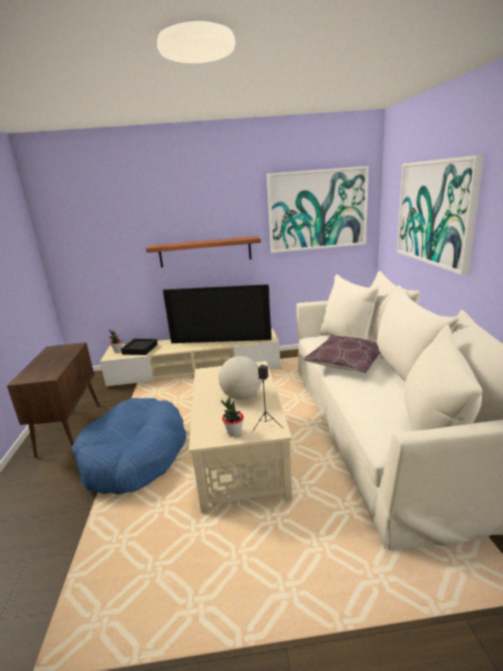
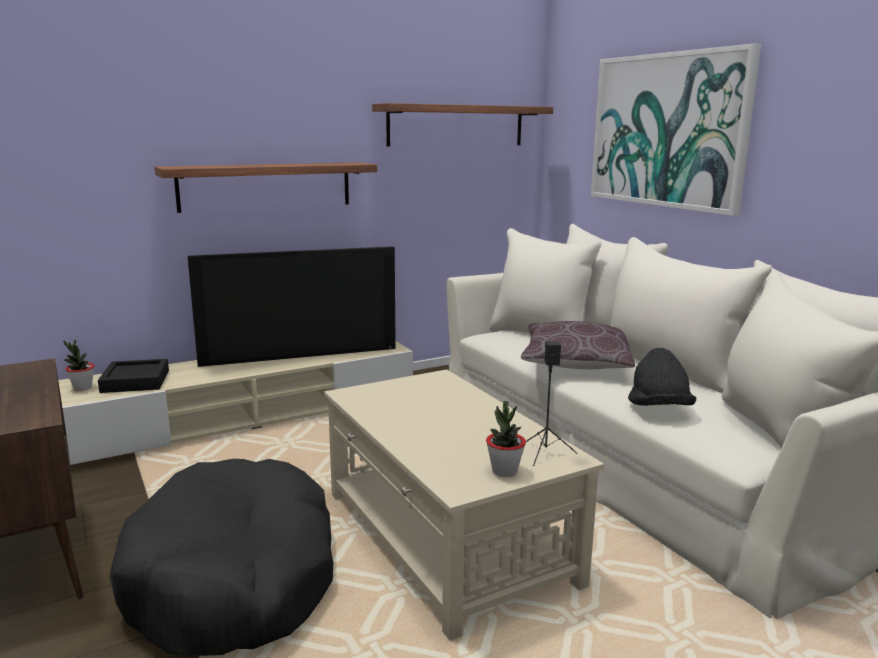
camera: 25 degrees left, 5 degrees down
(134, 456) = (234, 578): blue dog bed -> black dog bed
(241, 396) = (460, 421): globe -> none
(317, 210) = (456, 125): picture -> shelf
(365, 403) = (658, 409): none -> black hat

